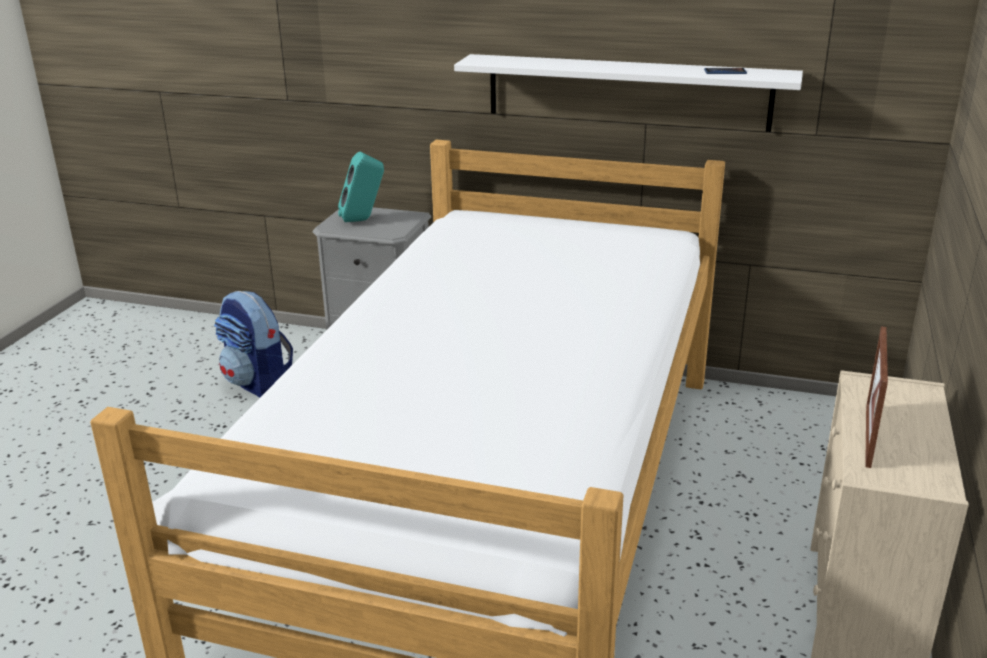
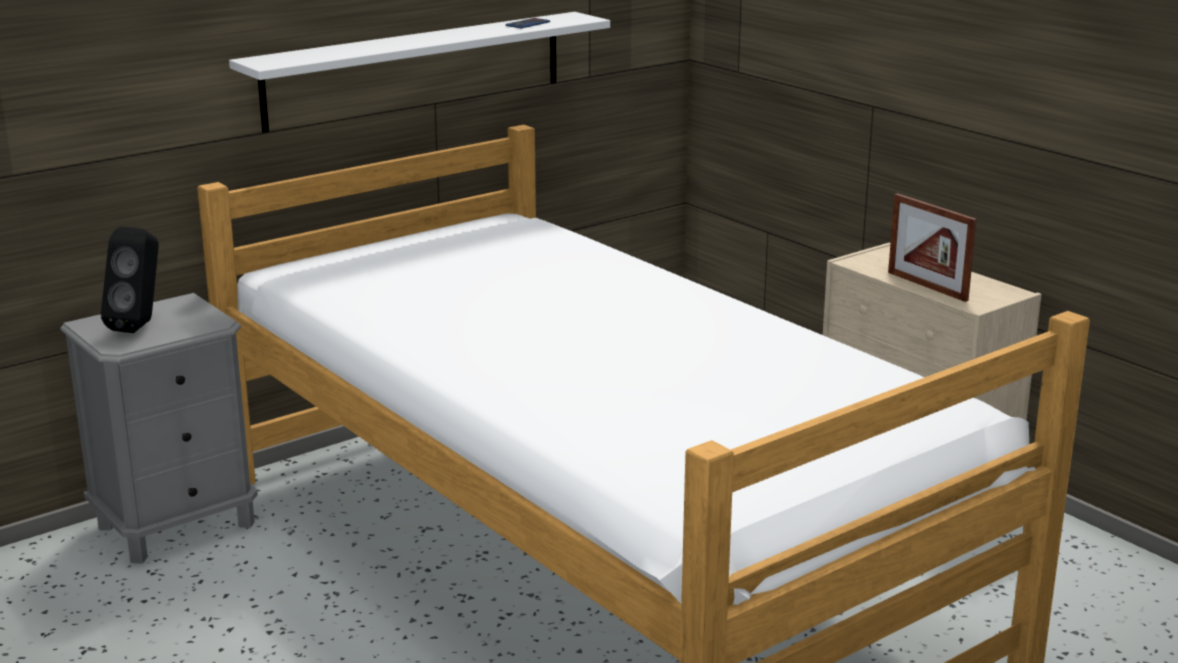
camera: 55 degrees left, 5 degrees down
(258, 384) = (83, 625): backpack -> none
(363, 220) = (140, 325): turquoise speaker -> black speaker

